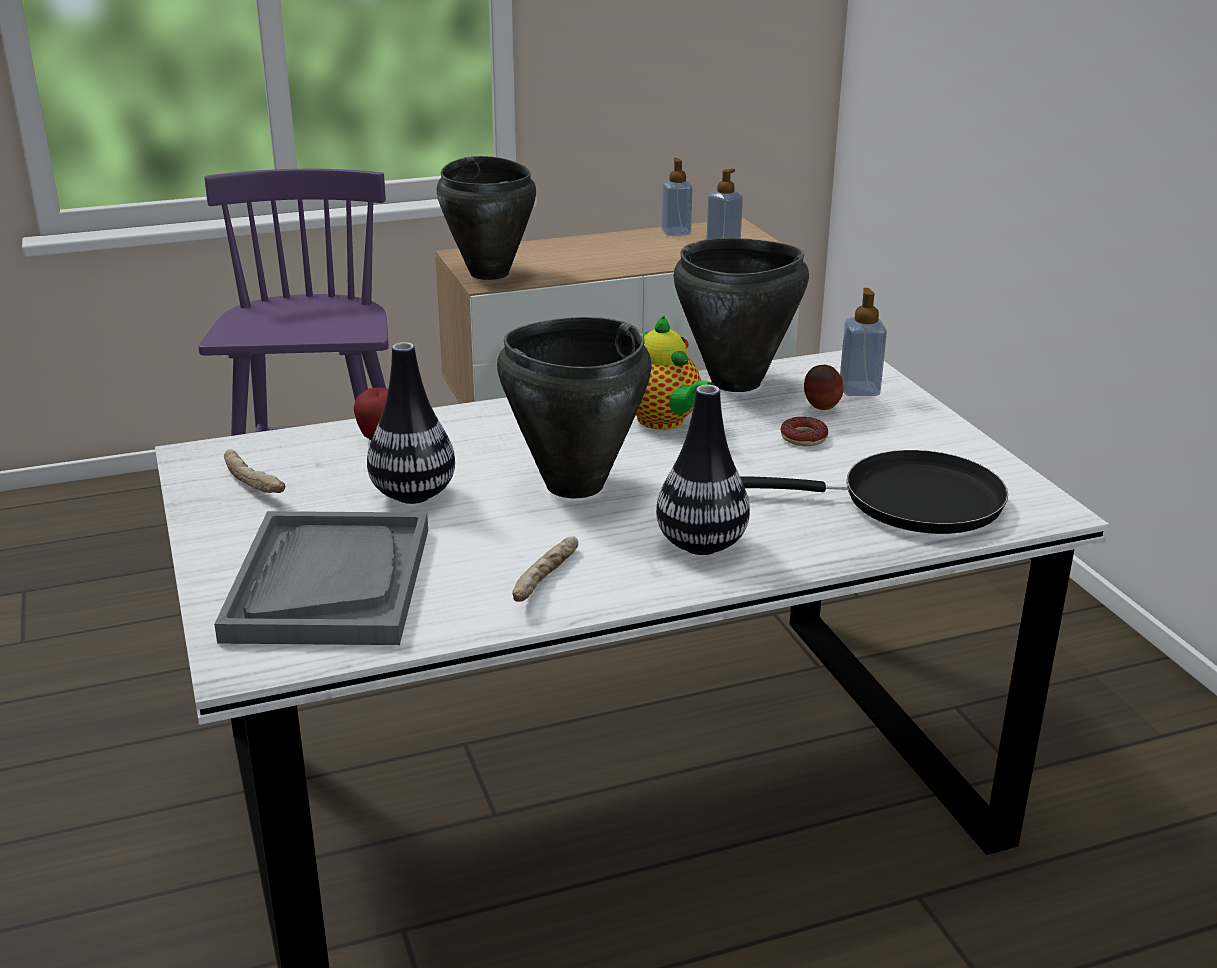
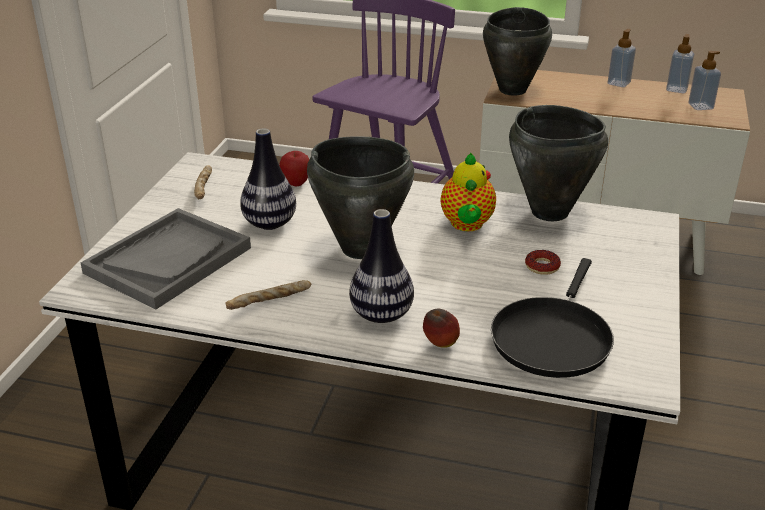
camera: 35 degrees right, 5 degrees up
(821, 409) = (582, 250): apple -> apple (440, 344)
(859, 389) = (629, 244): soap dispenser -> soap dispenser (618, 83)
(910, 502) = (552, 337): black frying pan -> black frying pan turned 75 degrees clockwise

